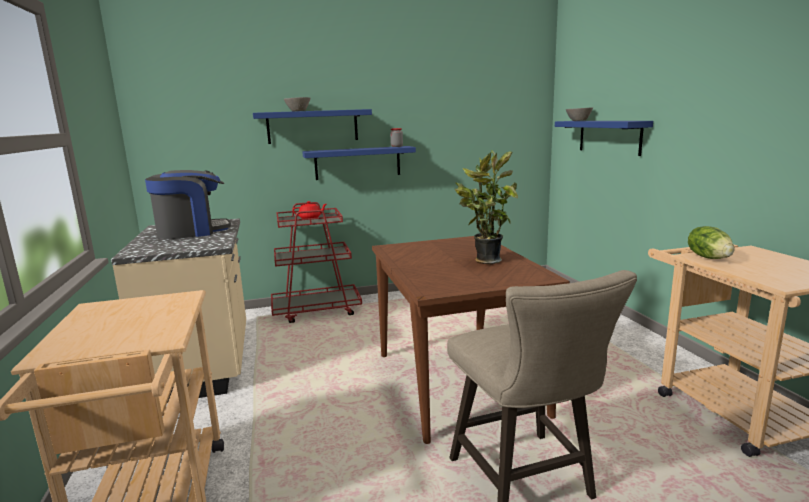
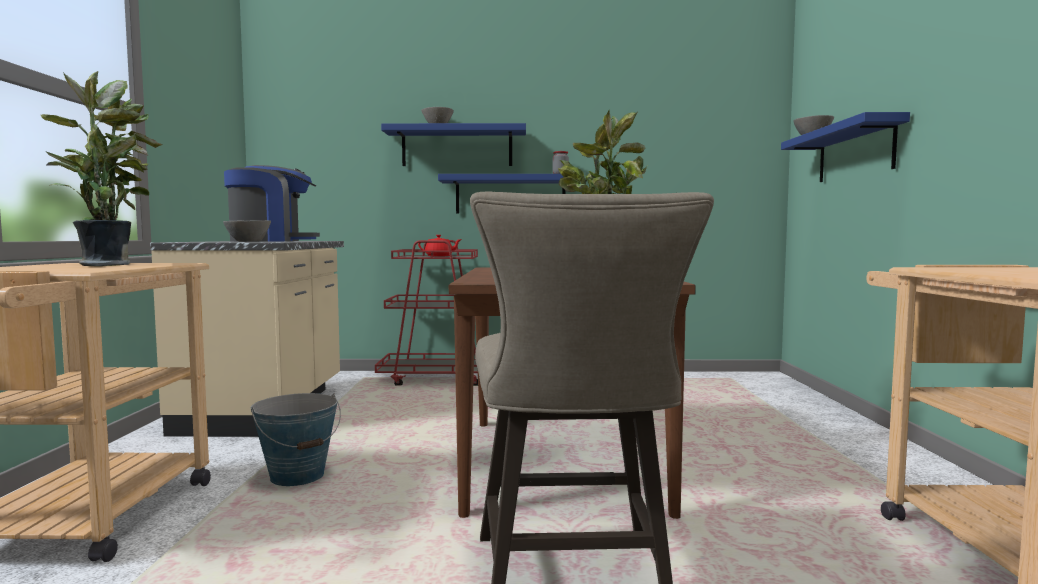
camera: 15 degrees right, 10 degrees down
(141, 312) = (108, 265): none -> potted plant
(188, 244) = (247, 241): none -> grey bowl
(287, 429) = (298, 477): none -> bucket
(709, 257) = (955, 268): lettuce -> none

